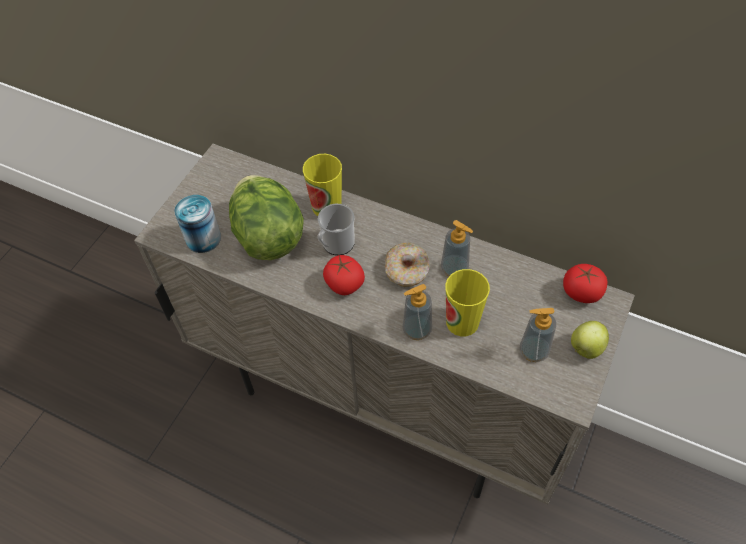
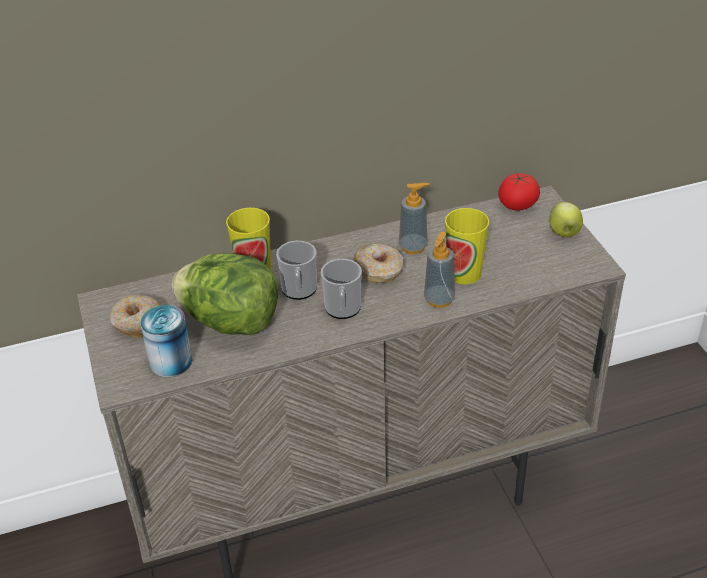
camera: 45 degrees left, 15 degrees down
(218, 192) = (137, 323): none -> donut
(344, 284) = (343, 310): tomato -> mug
(533, 351) = (534, 257): soap dispenser -> none

